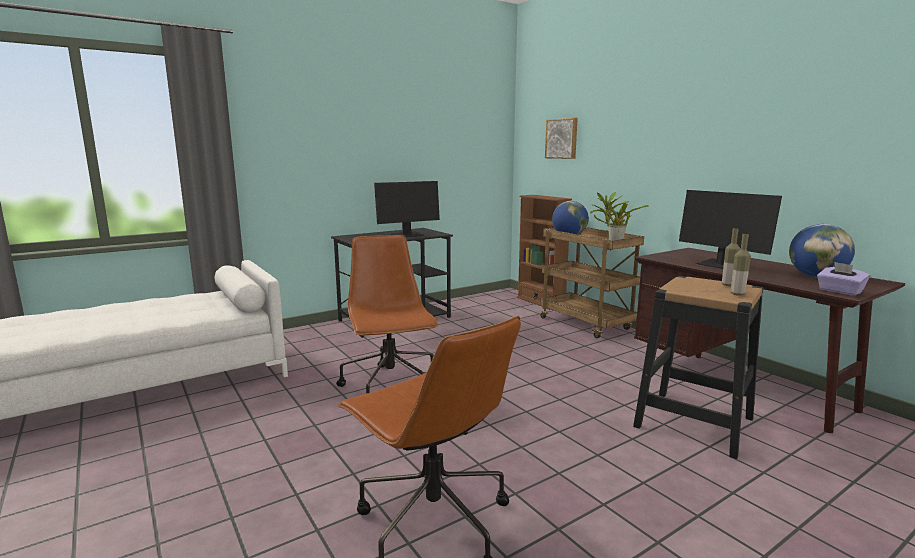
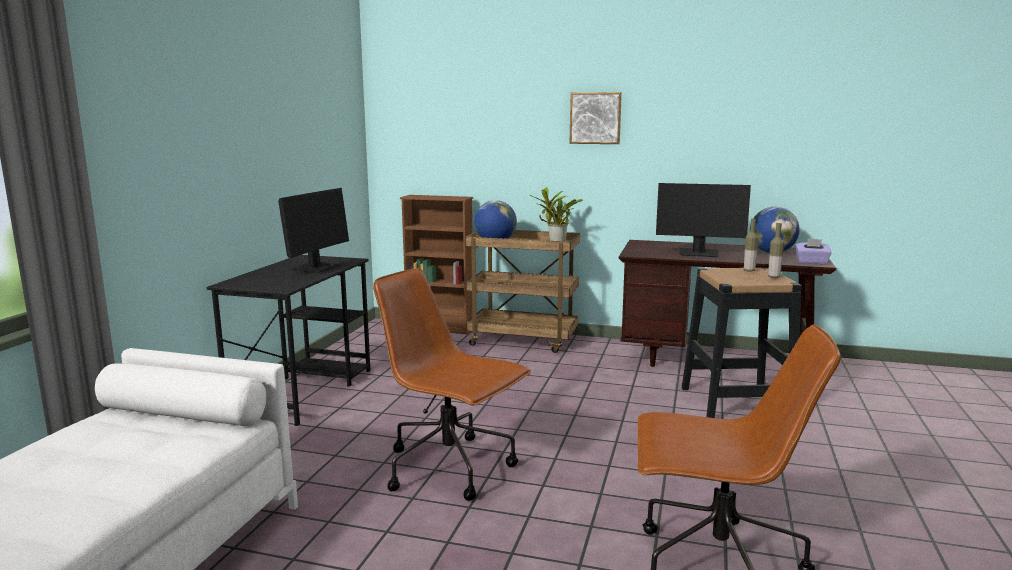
camera: 40 degrees left, 0 degrees up
(562, 138) = (449, 124): picture -> picture (595, 118)

